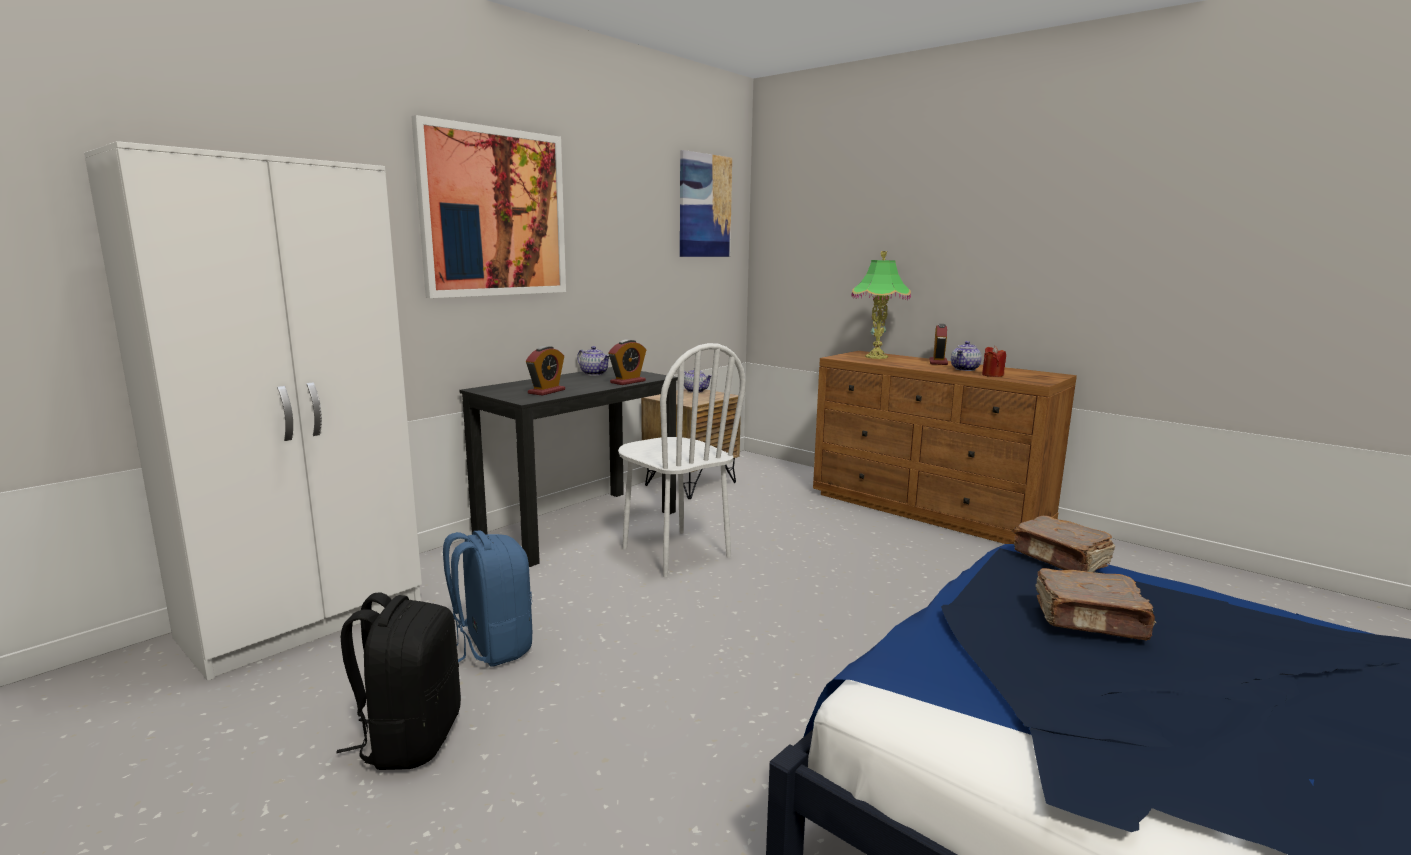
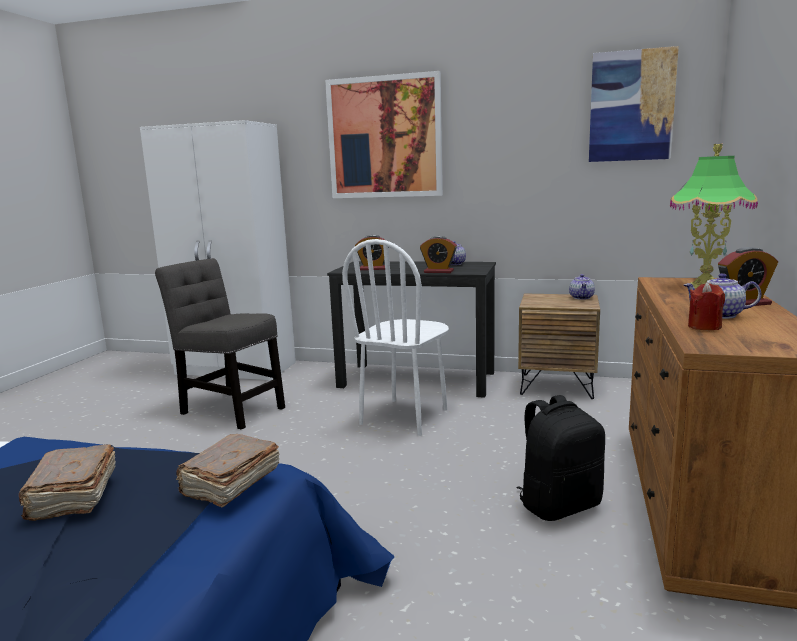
camera: 65 degrees right, 0 degrees up
(410, 739) = (137, 421): black backpack -> black backpack (559, 505)
(491, 647) = (230, 409): blue backpack -> grey chair

